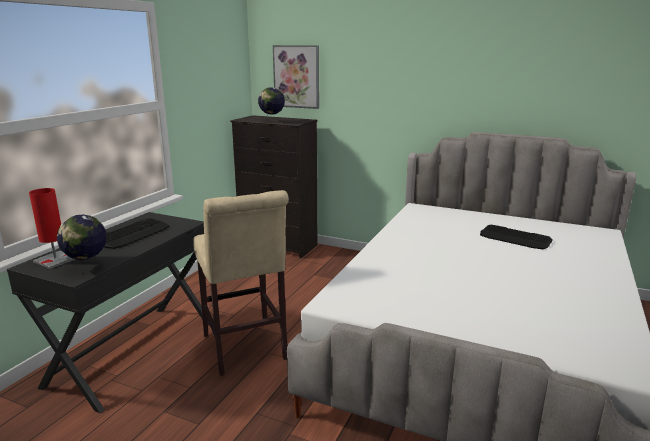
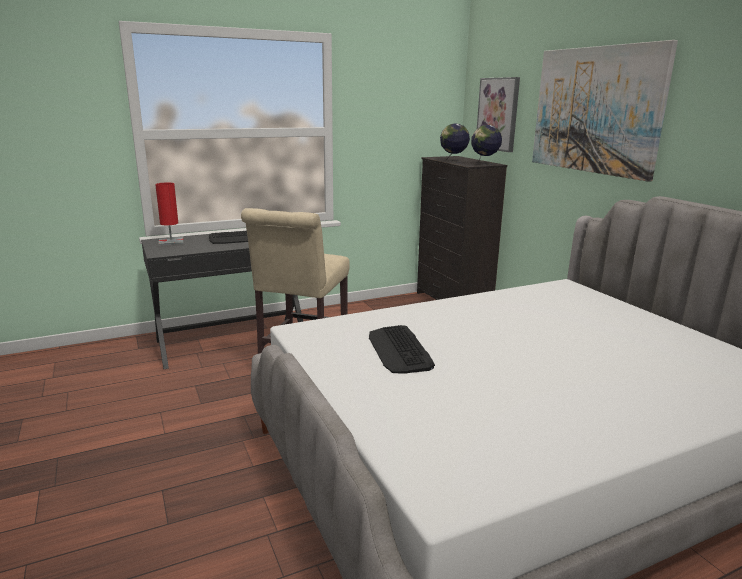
camera: 40 degrees right, 0 degrees up
(87, 269) = (174, 250): globe -> globe (484, 164)
(402, 72) = (595, 110): none -> picture
(515, 238) = (622, 345): keyboard -> keyboard (399, 350)

